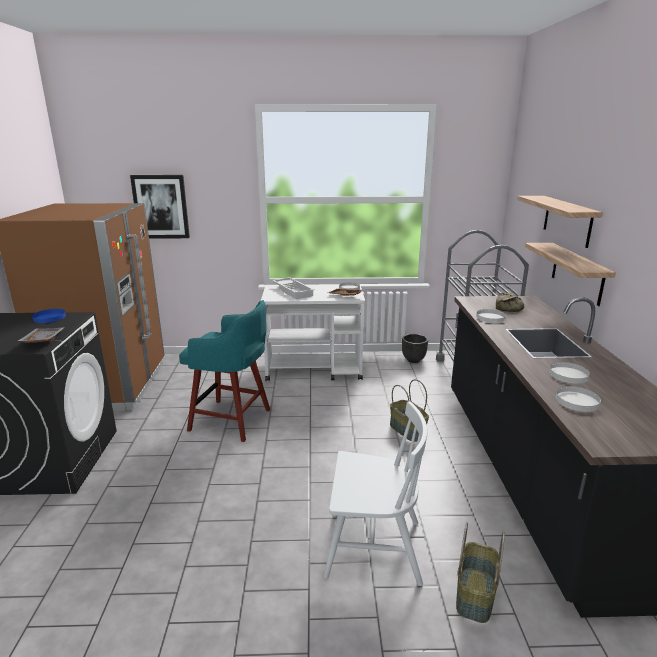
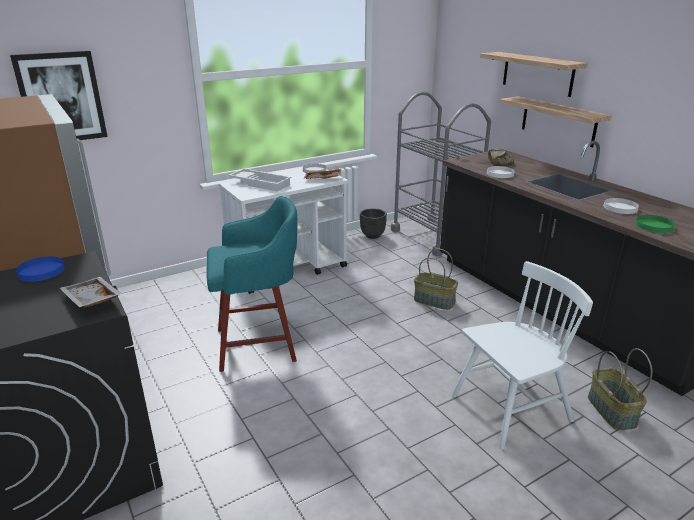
camera: 30 degrees left, 5 degrees up
(577, 401) = (654, 226): white plate -> green plate

